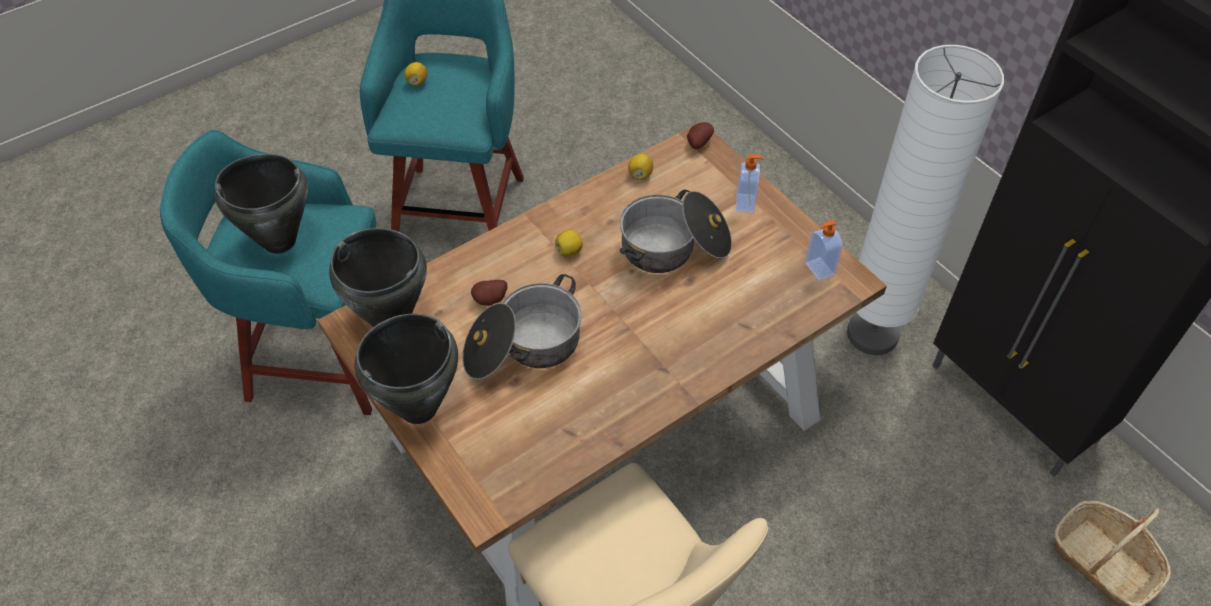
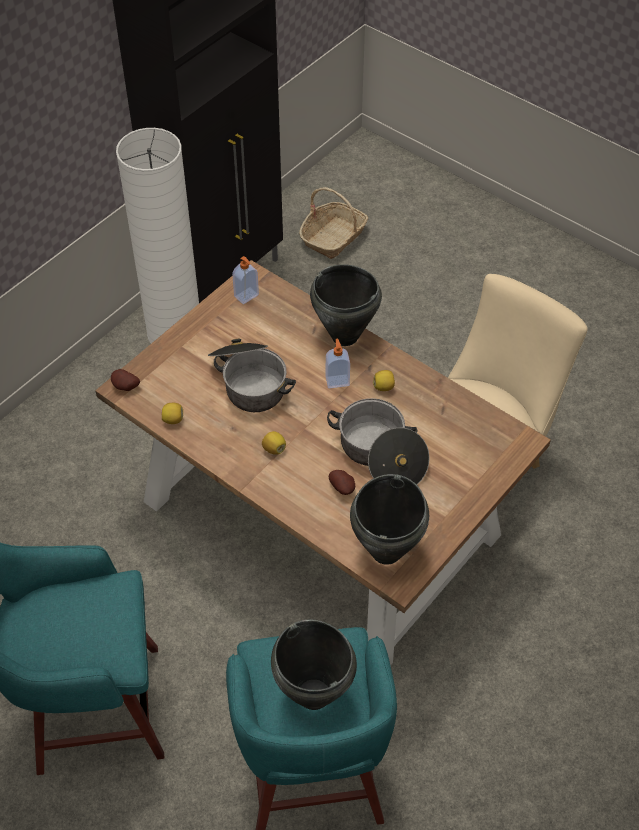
camera: 105 degrees left, 0 degrees up
(417, 81) = (60, 652): lemon -> lemon (384, 387)
(417, 408) = (460, 506): black cooking pot -> black cooking pot (345, 336)
(746, 203) = (189, 346): soap dispenser -> soap dispenser (337, 380)

